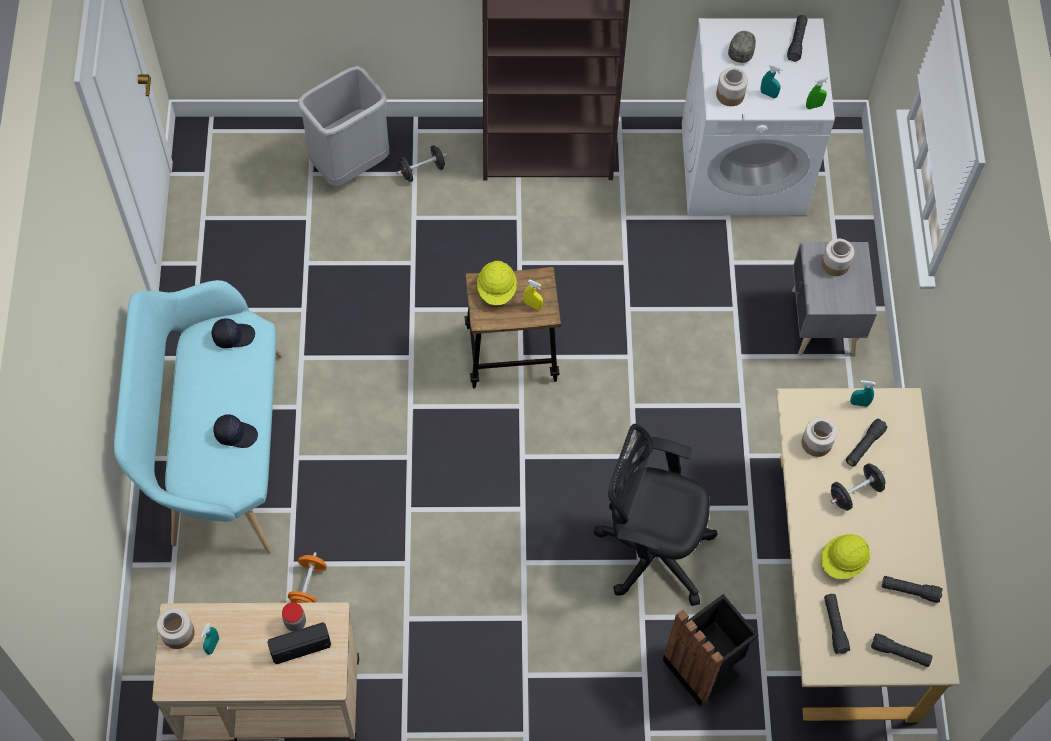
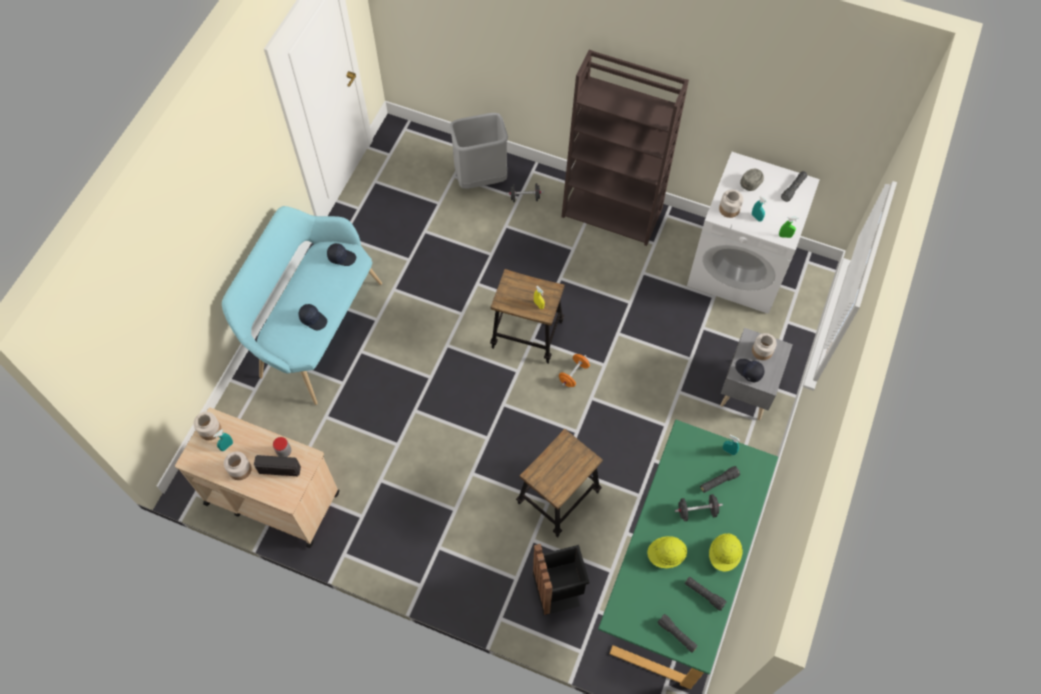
camera: 25 degrees right, 0 degrees up
(308, 586) = (329, 435): orange dumbbell -> orange dumbbell (573, 374)
(497, 290) = (520, 286): yellow hard hat -> yellow hard hat (724, 555)
(650, 550) = (558, 497): black office chair -> stool
(817, 443) = (686, 467): jar -> jar (240, 469)
(830, 295) = (748, 371): none -> black cap
(834, 626) = (639, 597): black flashlight -> none
(839, 581) = (677, 569): beige desk -> green desk

